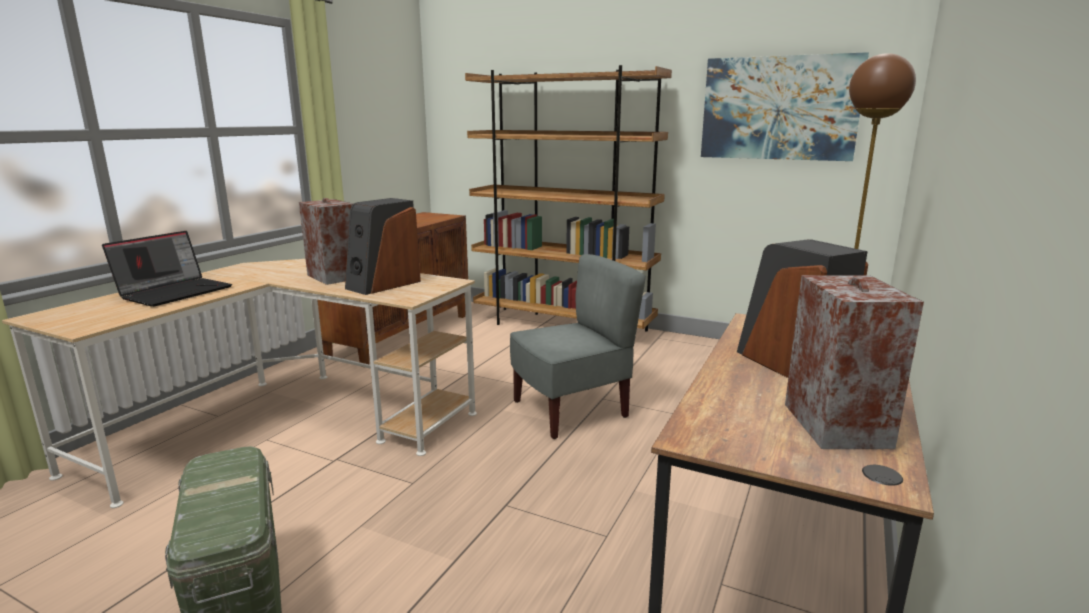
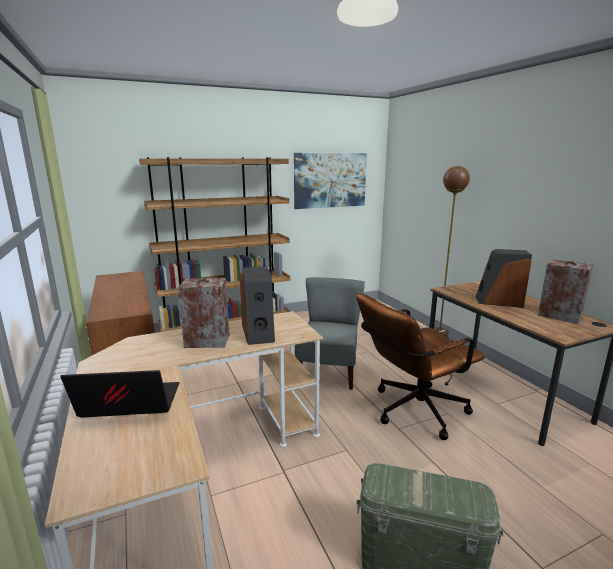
camera: 50 degrees left, 0 degrees up
(175, 292) = (128, 405): laptop -> laptop turned 75 degrees counterclockwise
(564, 502) = (412, 412): none -> brown office chair

